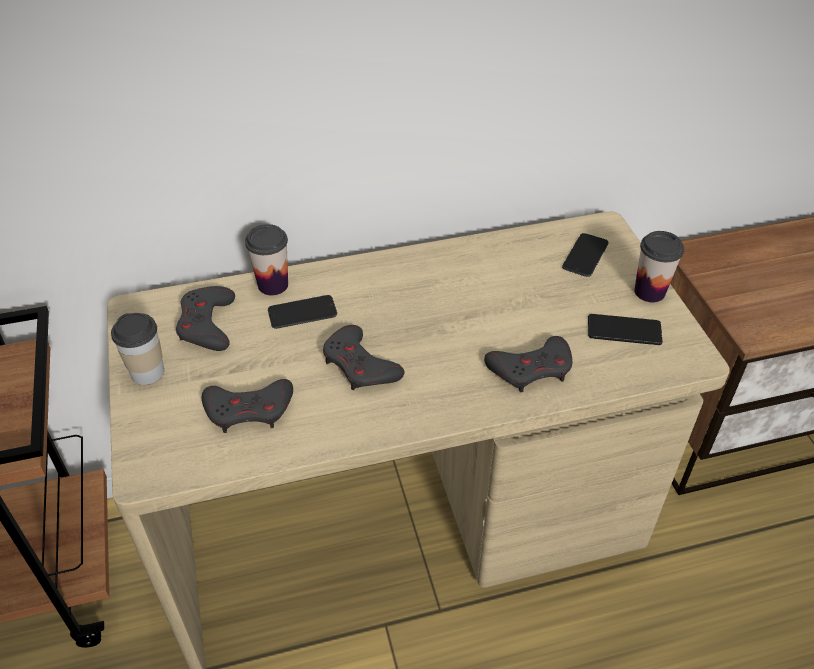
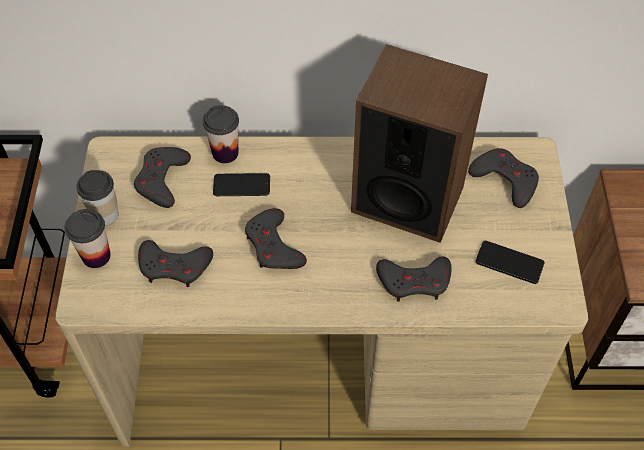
camera: 15 degrees right, 10 degrees up
(491, 291) = (407, 199): none -> speaker
(585, 255) = (505, 180): phone -> grey game controller
(649, 292) = (548, 229): cup -> cup (96, 256)

